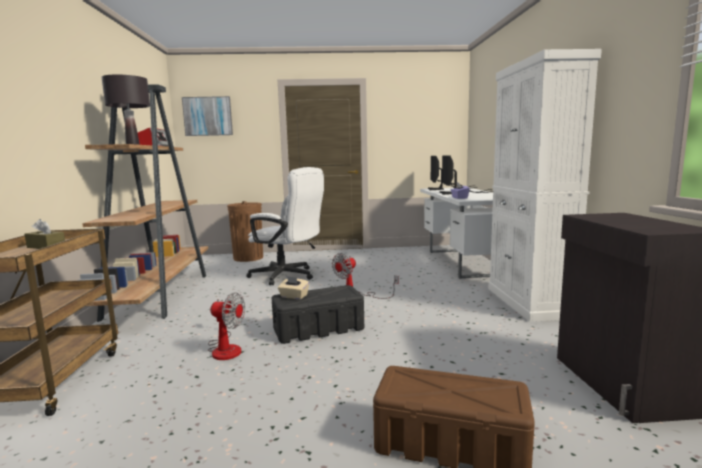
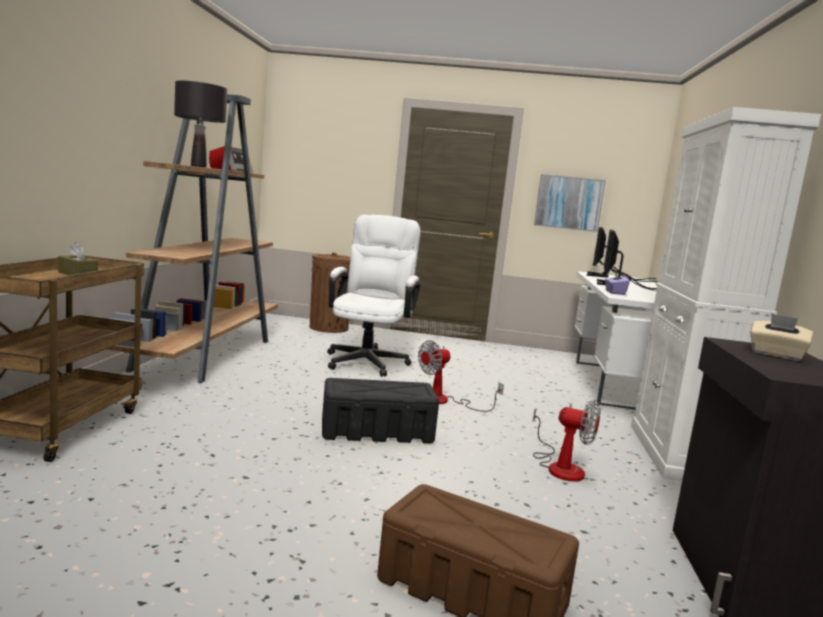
camera: 10 degrees right, 0 degrees up
(208, 116) = (307, 136): picture -> picture (569, 203)
(225, 348) = (256, 431): fan -> fan (560, 466)
(288, 276) = (368, 360): white office chair -> white office chair turned 120 degrees counterclockwise
(294, 296) = (351, 384): beige tissue box -> beige tissue box (776, 355)

